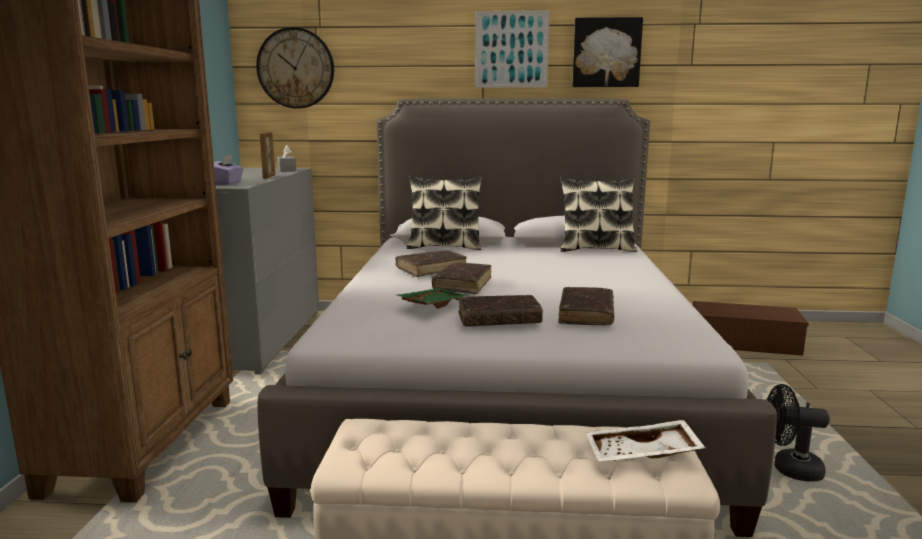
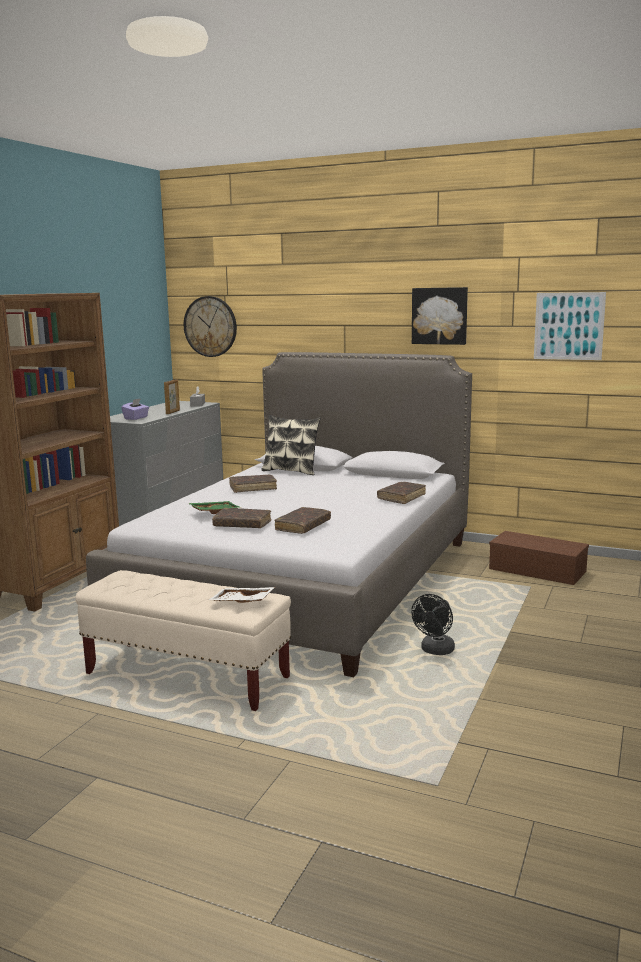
camera: 20 degrees right, 0 degrees up
(462, 285) = (254, 500): brown book -> brown book (401, 497)
(511, 49) = (365, 313): picture -> picture (569, 326)
(596, 249) = (402, 480): pillow -> none
(789, 469) = (435, 651): black fan -> black fan turned 90 degrees counterclockwise

